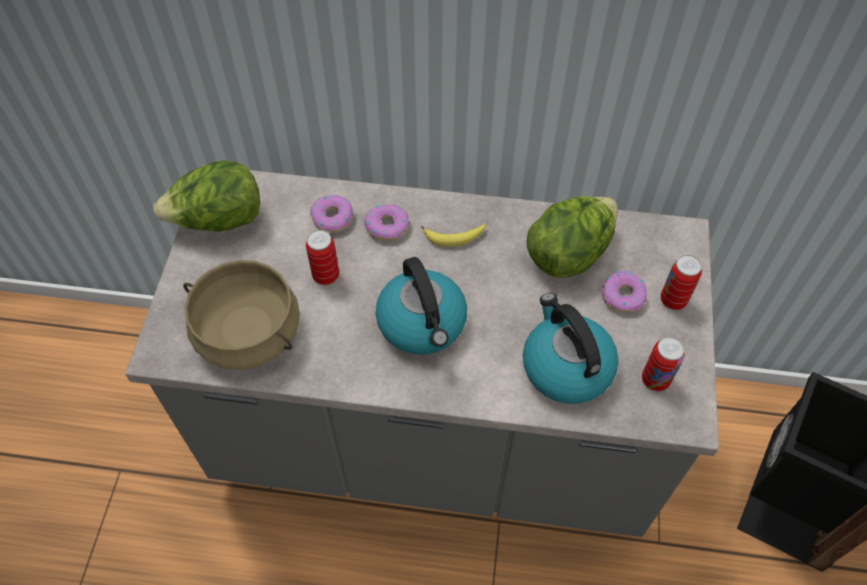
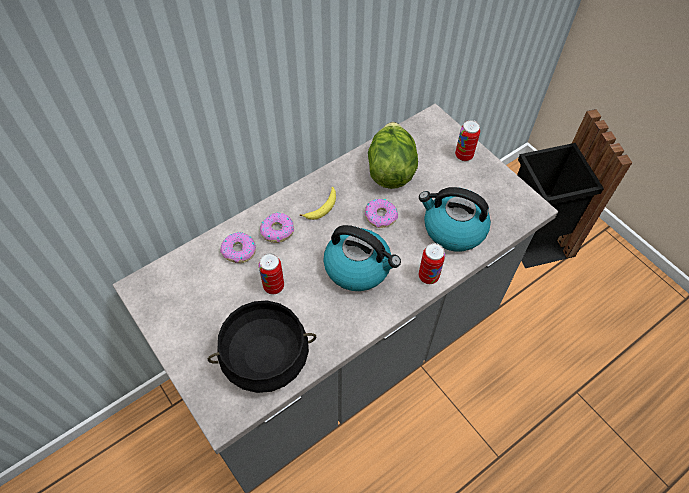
camera: 45 degrees left, 0 degrees up
(218, 220) = (166, 309): lettuce -> none
(247, 333) = (265, 358): beige cooking pot -> black cooking pot
(623, 296) = (439, 171): donut -> donut (380, 216)
(655, 380) = (498, 201): can -> can (428, 276)

